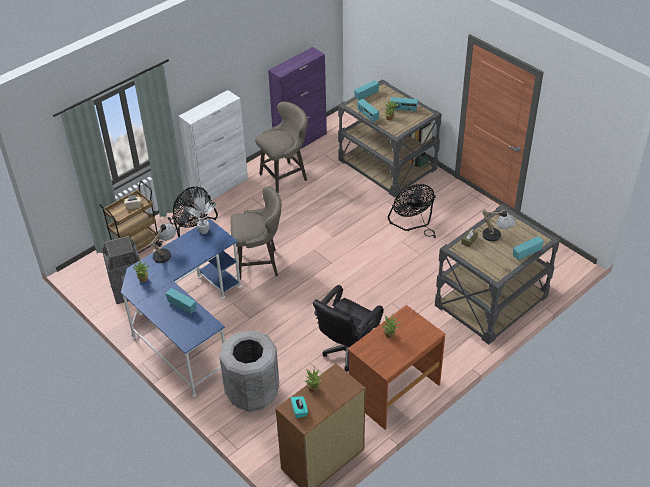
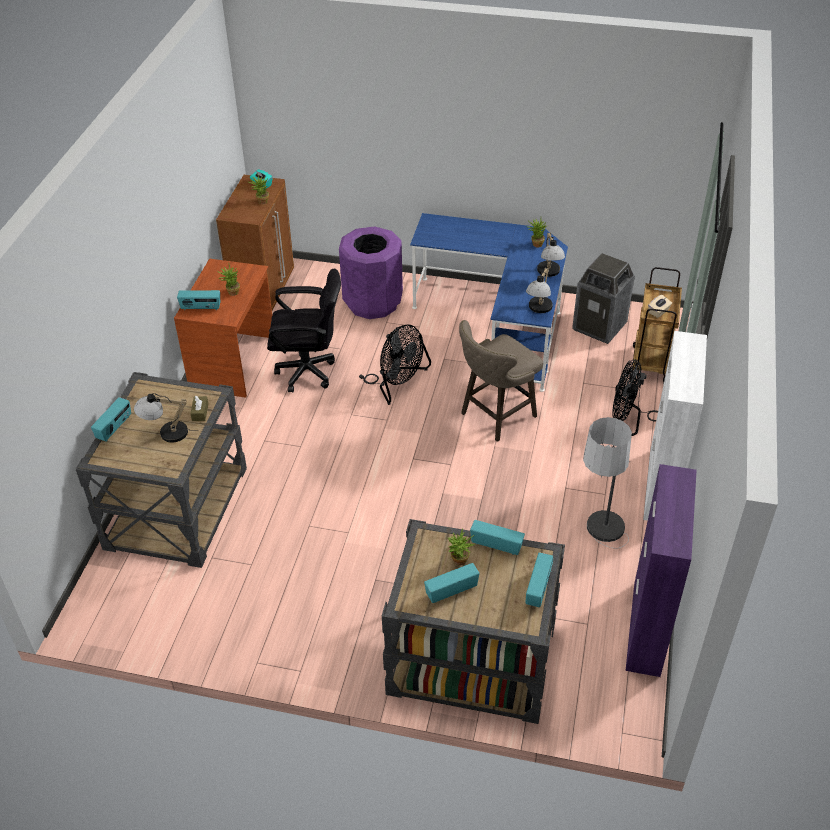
camera: 145 degrees right, 0 degrees up
(182, 306) = (469, 241): radio -> radio (201, 308)
(203, 231) = (539, 310): potted plant -> table lamp
(252, 393) = (372, 302): grey trash can -> purple trash can
(285, 176) = (598, 551): beige stool -> floor lamp
(346, 354) = (310, 372): black office chair -> black office chair turned 90 degrees clockwise
(415, 223) = (347, 570): black fan -> black fan (396, 382)

